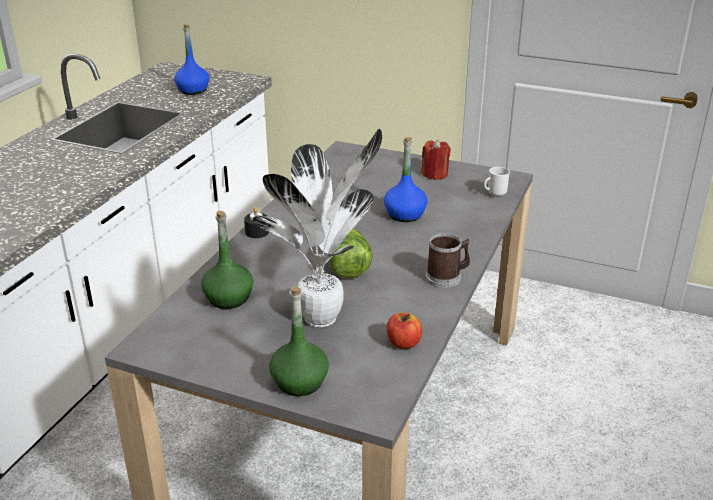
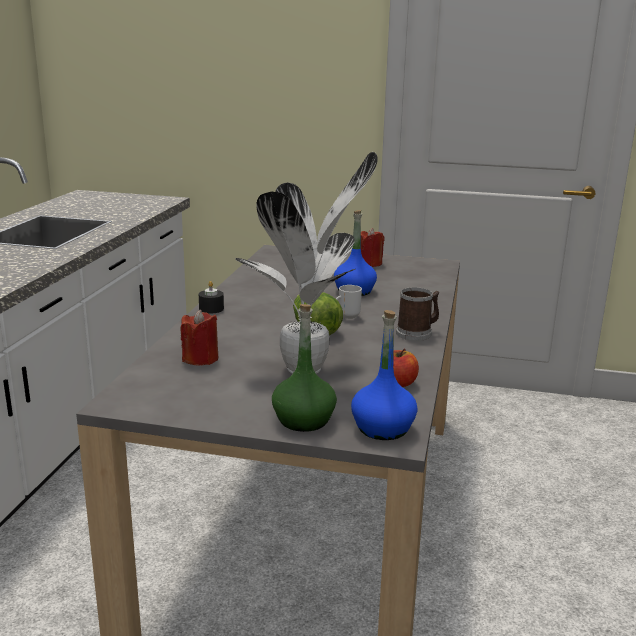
camera: 10 degrees left, 10 degrees down
(193, 90) = (115, 207): blue bottle -> blue bottle (383, 428)
(229, 298) = (200, 359): green bottle -> red candle
(495, 194) = (433, 275): mug -> mug (347, 316)

